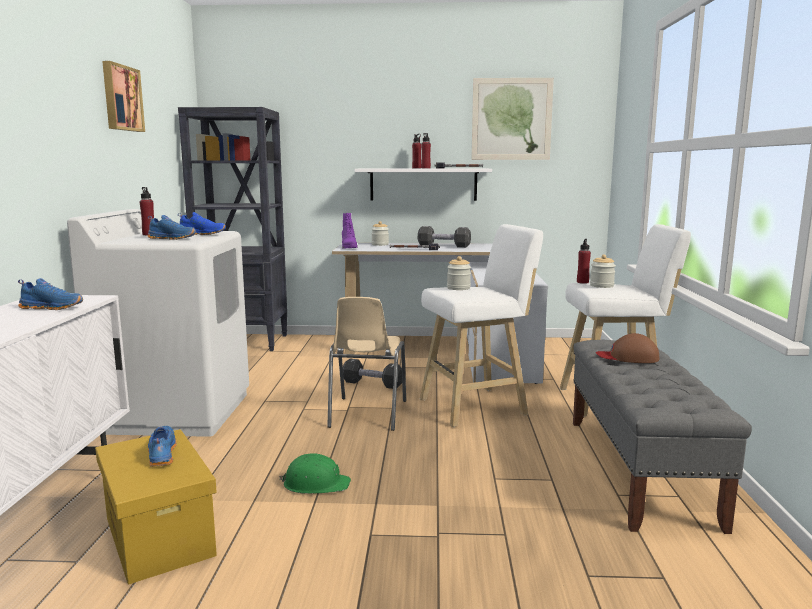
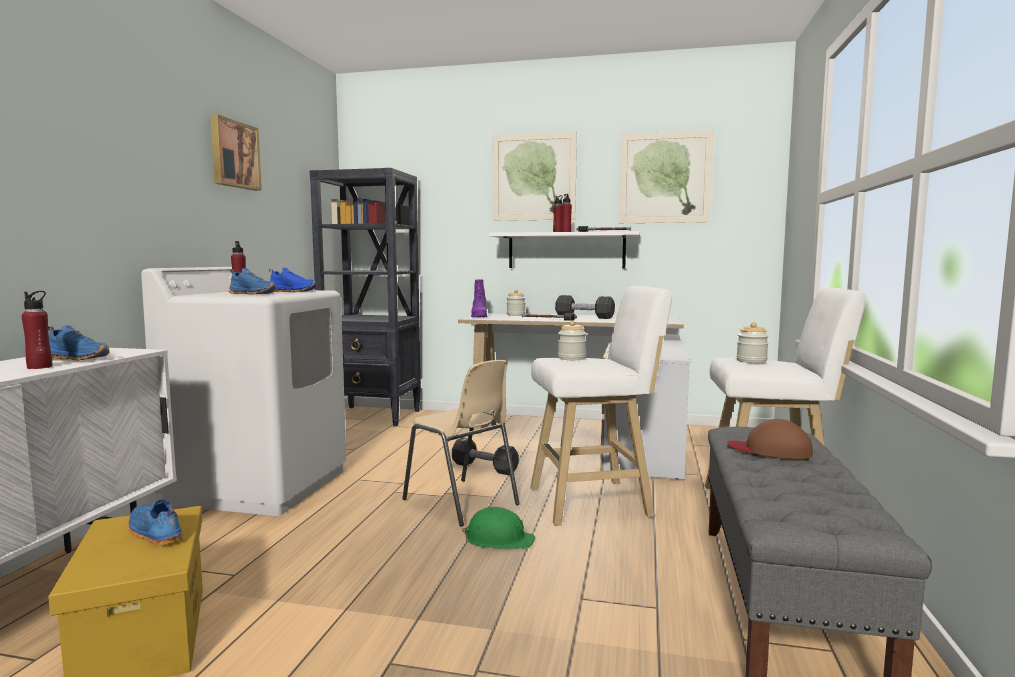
camera: 10 degrees right, 5 degrees down
(161, 453) = (154, 534): blue shoe -> blue shoe turned 45 degrees counterclockwise
(315, 484) = (359, 585): green hard hat -> green hard hat (498, 539)
(367, 414) = (461, 502): beige chair -> beige chair turned 60 degrees counterclockwise
(392, 115) = (534, 177): none -> picture
(582, 282) = (729, 357): red bottle -> red bottle (40, 367)

